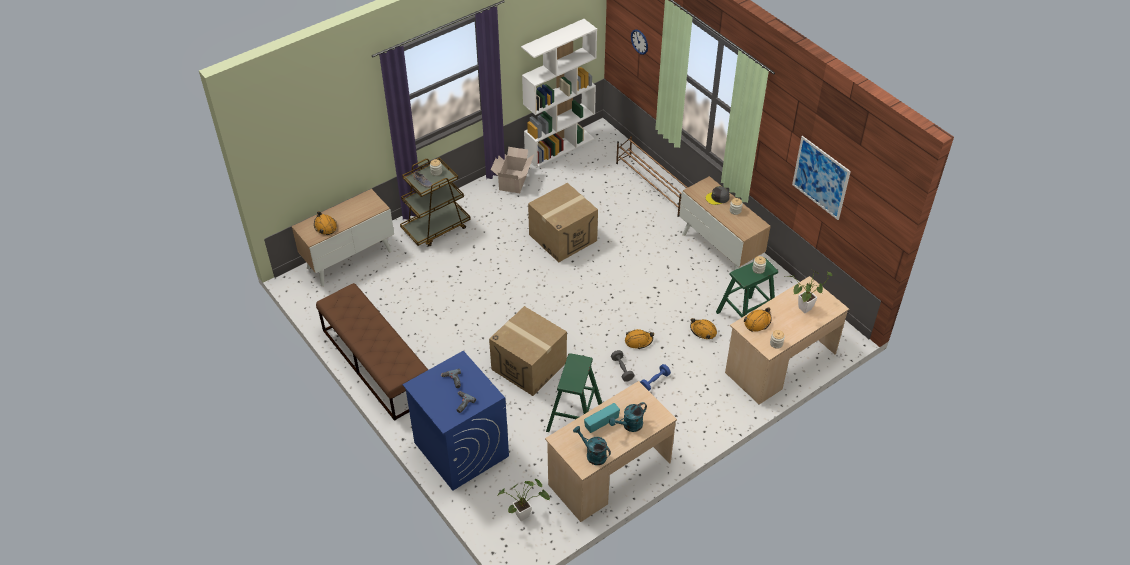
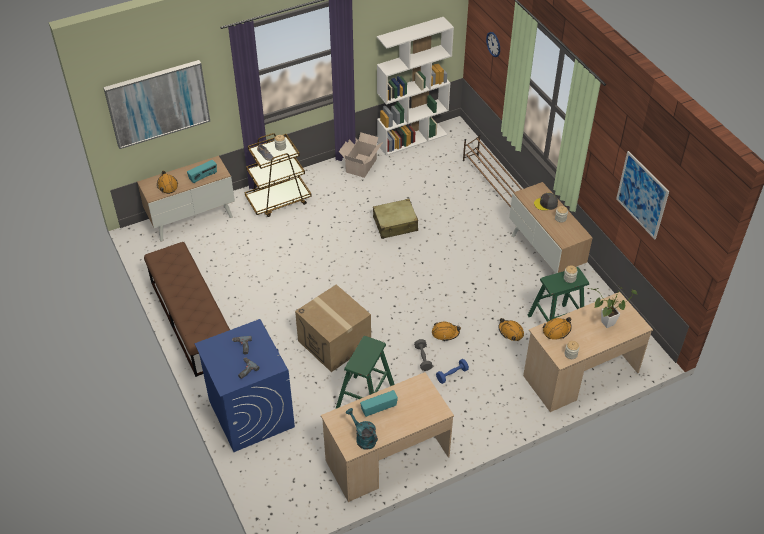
camera: 10 degrees right, 0 degrees up
(310, 141) = (158, 103): none -> picture
(361, 213) = (203, 177): none -> radio
(525, 514) = (297, 486): potted plant -> none
(563, 237) = (395, 224): cardboard box -> beige suitcase
(629, 426) = (405, 415): turquoise watering can -> none

